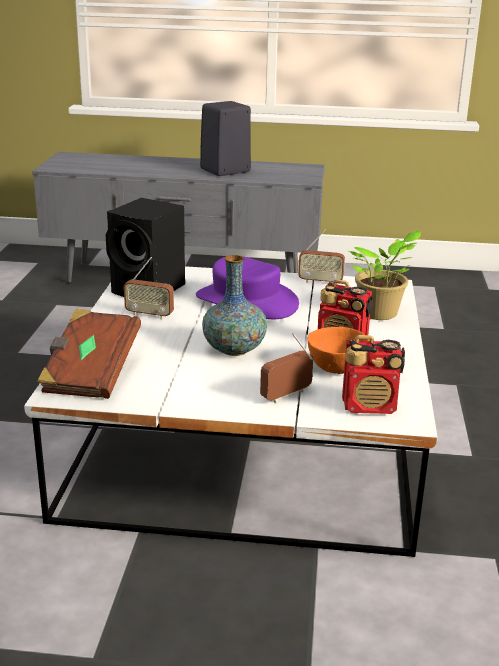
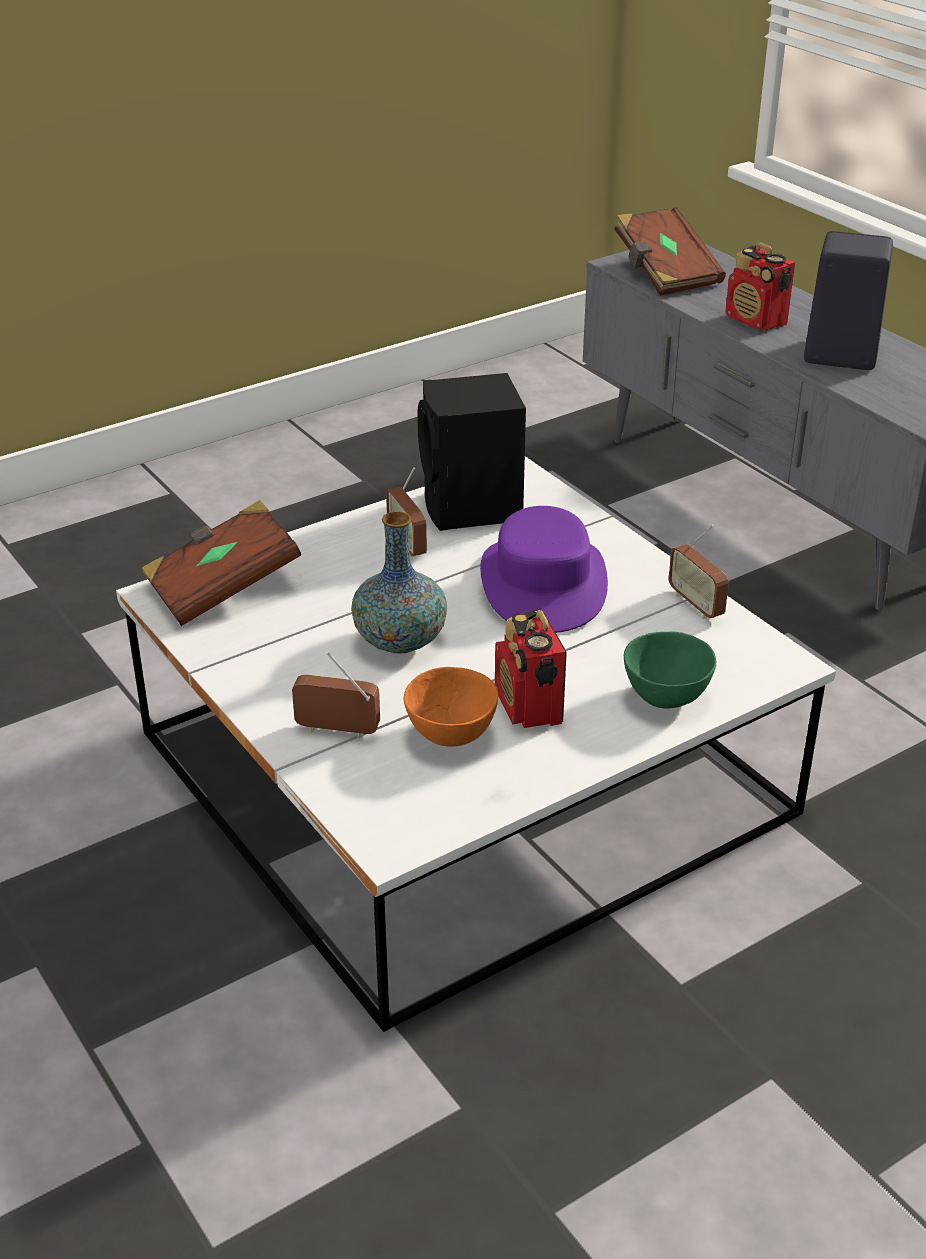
camera: 50 degrees right, 10 degrees up
(83, 165) = (665, 273): none -> brown book
(370, 406) = (389, 802): radio -> radio (756, 321)
(380, 314) = (667, 696): potted plant -> green bowl

